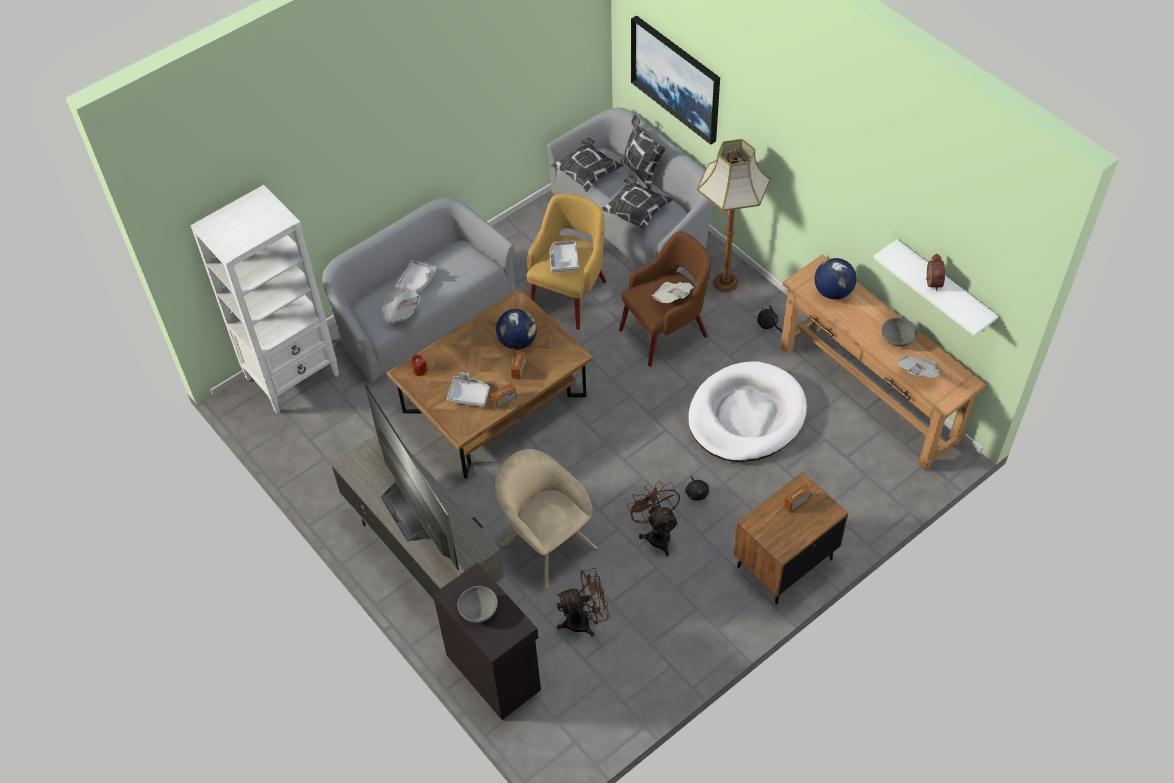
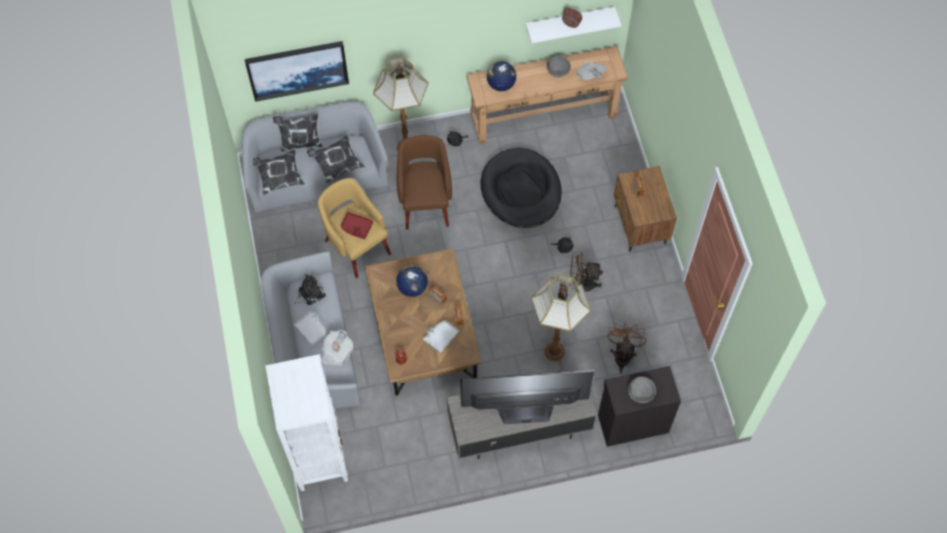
camera: 65 degrees left, 10 degrees up
(461, 260) = (310, 293): none -> plush toy
(545, 543) = (553, 352): beige armchair -> floor lamp
(563, 260) = (356, 227): grey tray -> red tray
(671, 298) = (431, 179): newspaper -> none
(746, 416) = (521, 190): white dog bed -> black dog bed

